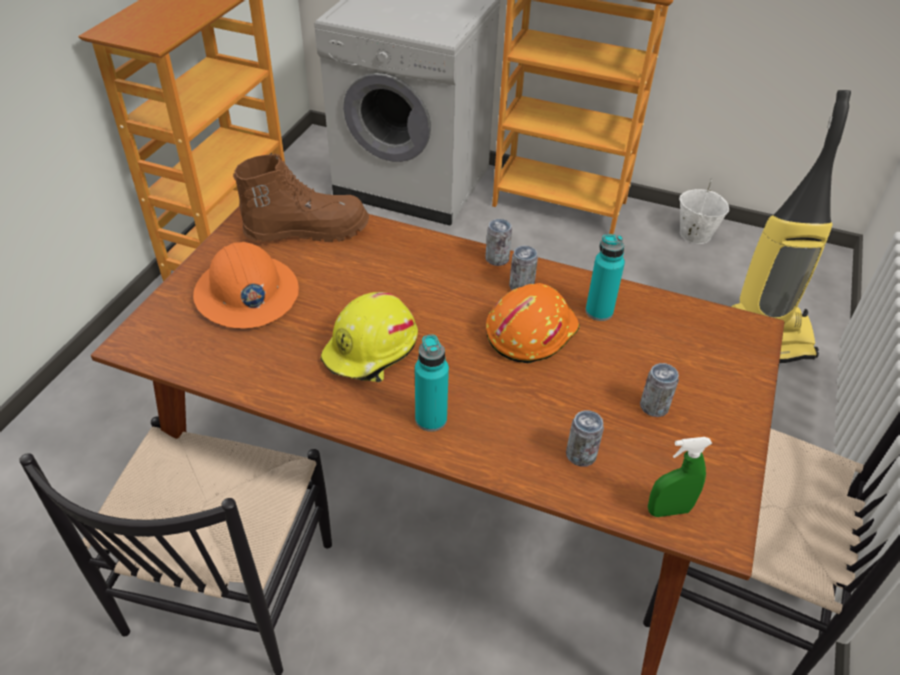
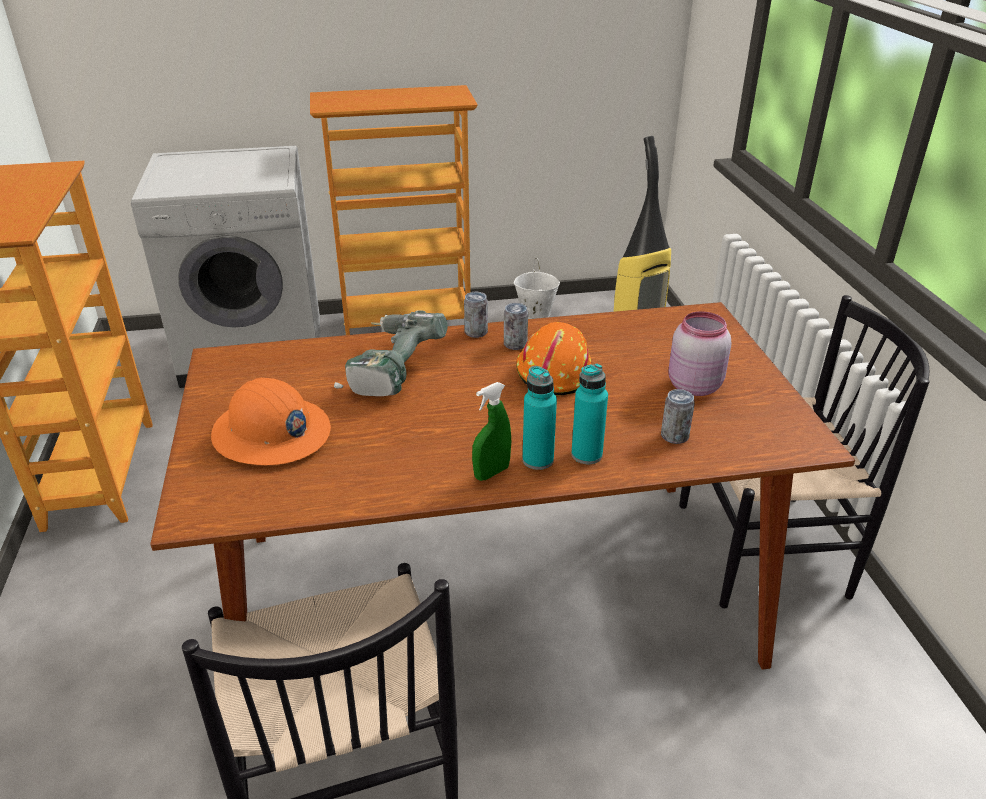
camera: 30 degrees left, 10 degrees down
(307, 230) = (281, 367): brown boot -> none
(372, 351) = (437, 432): yellow hard hat -> none
(389, 269) = (390, 370): none -> power drill
(599, 311) = (591, 340): turquoise bottle -> turquoise bottle (586, 455)
(654, 407) = (692, 385): can -> pink jar
(668, 510) = (767, 444): green spray bottle -> green spray bottle (491, 472)

